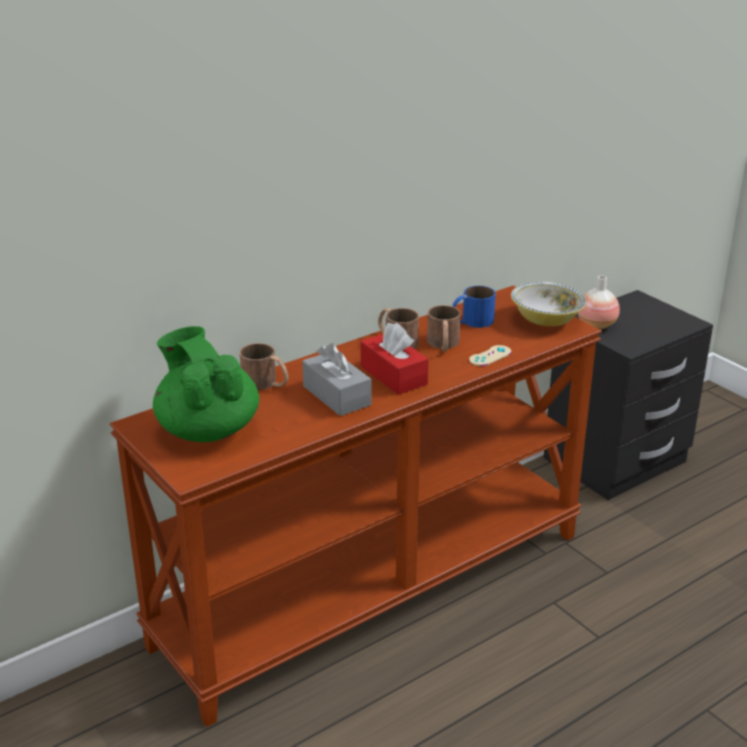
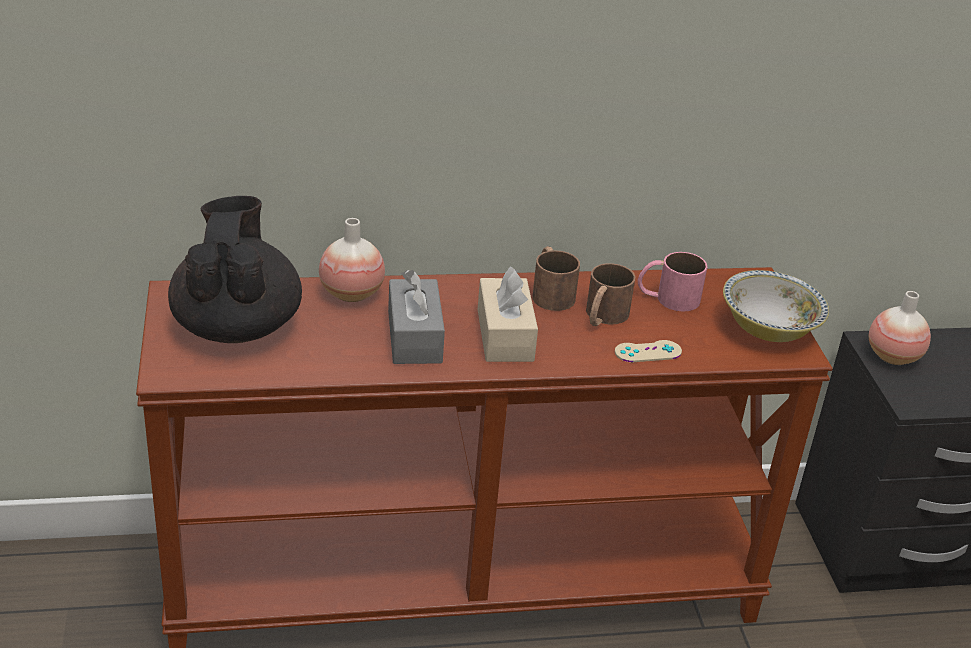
camera: 25 degrees right, 5 degrees up
(207, 429) = (237, 325): green teapot -> black teapot
(266, 383) = (351, 293): brown mug -> vase
(393, 375) = (505, 335): red tissue box -> beige tissue box
(471, 322) = (667, 298): blue mug -> pink mug

